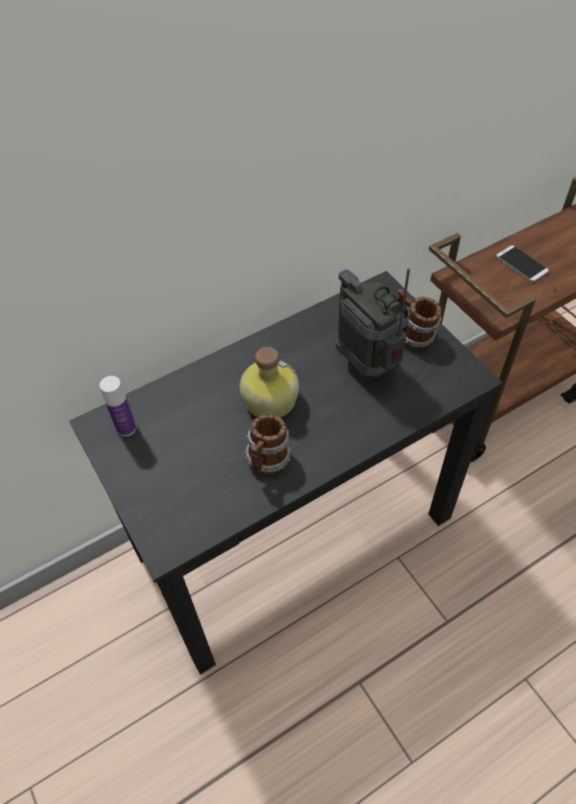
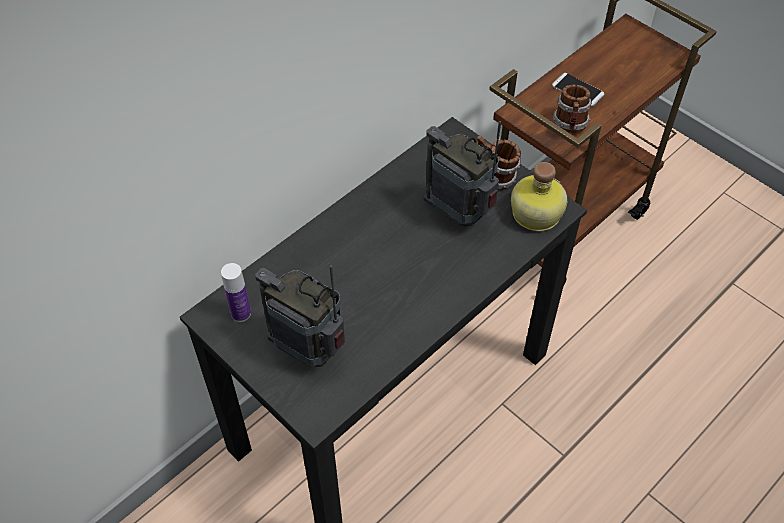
camera: 15 degrees left, 0 degrees up
(180, 476) = (309, 350): none -> radio
(267, 461) = (389, 320): mug -> mug (570, 126)
(268, 400) = (373, 263): bottle -> bottle (534, 214)

